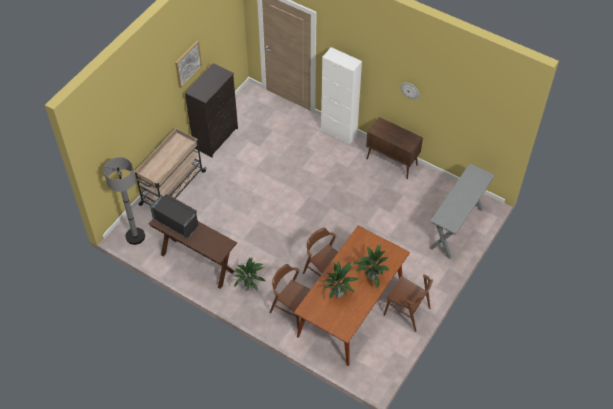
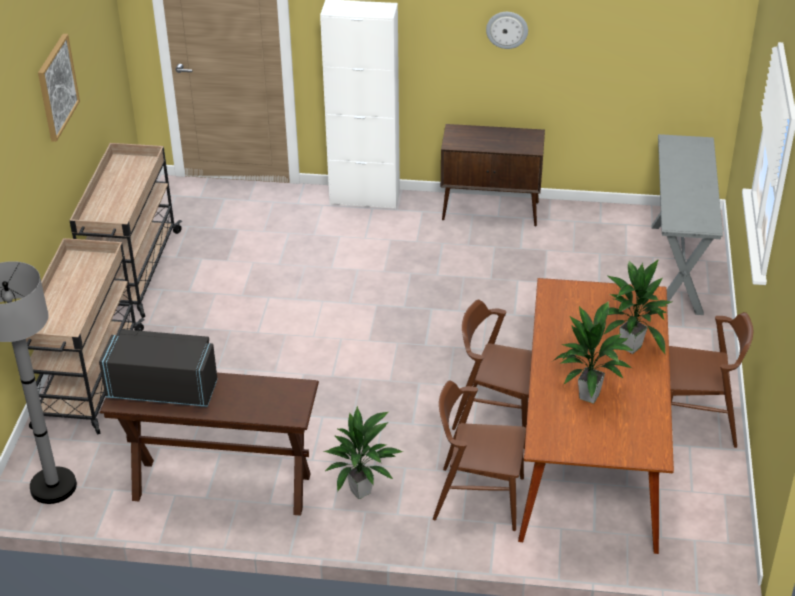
camera: 25 degrees left, 15 degrees down
(216, 138) = (132, 272): black dresser -> beige cart

